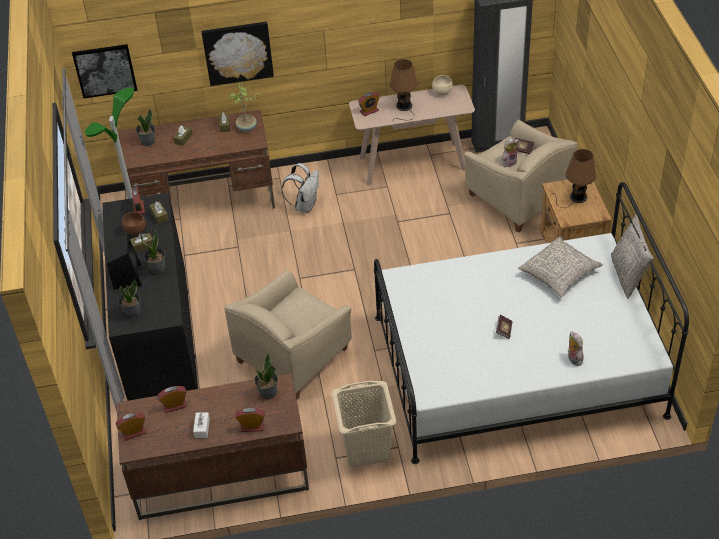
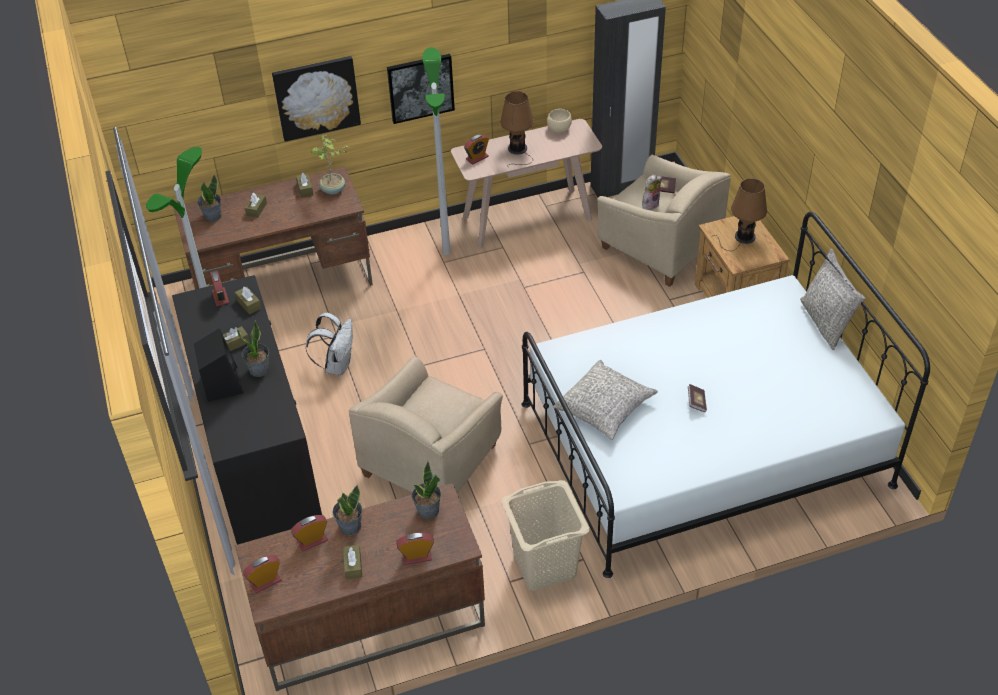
camera: 10 degrees left, 0 degrees up
(105, 70) = (153, 131): picture -> picture (420, 87)
(132, 312) = (237, 428): potted plant -> potted plant (350, 526)
(136, 230) = (222, 325): brown bowl -> none
(202, 428) = (353, 565): white tissue box -> brown tissue box
(305, 205) = (408, 278): white backpack -> white backpack (337, 365)
(340, 186) = (446, 252): none -> floor lamp
(559, 273) = (745, 328): grey pillow -> grey pillow (604, 407)
(573, 359) = (787, 428): plush toy -> none

